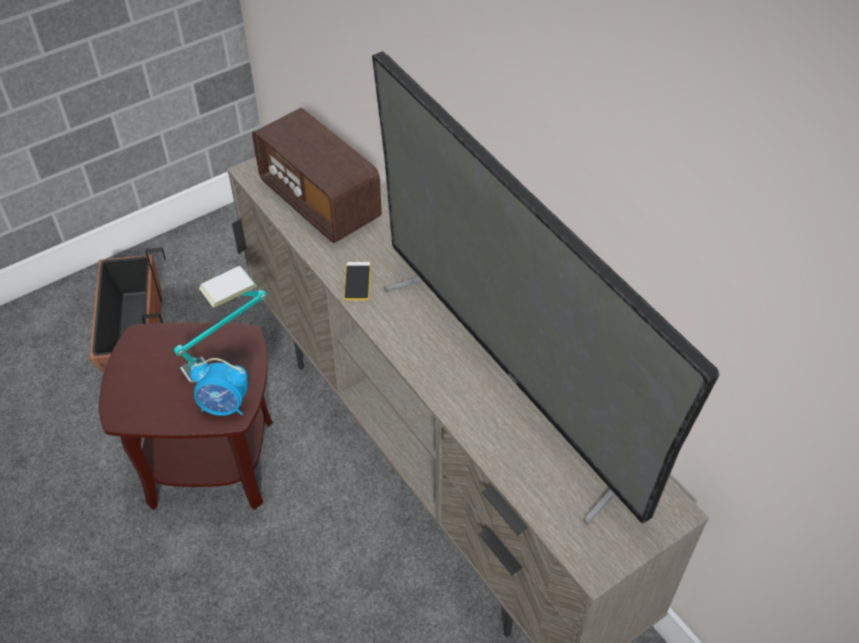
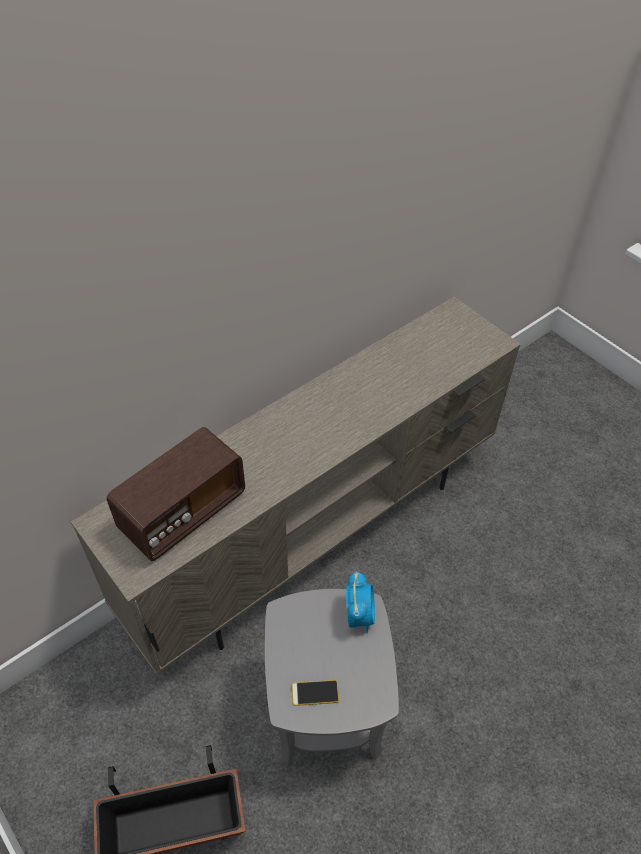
camera: 95 degrees left, 0 degrees up
(211, 461) = (326, 710): brown side table -> grey side table
(228, 354) = (303, 622): table lamp -> none
(357, 281) = (282, 475): phone -> phone (315, 693)
(508, 376) = (367, 381): television -> none

